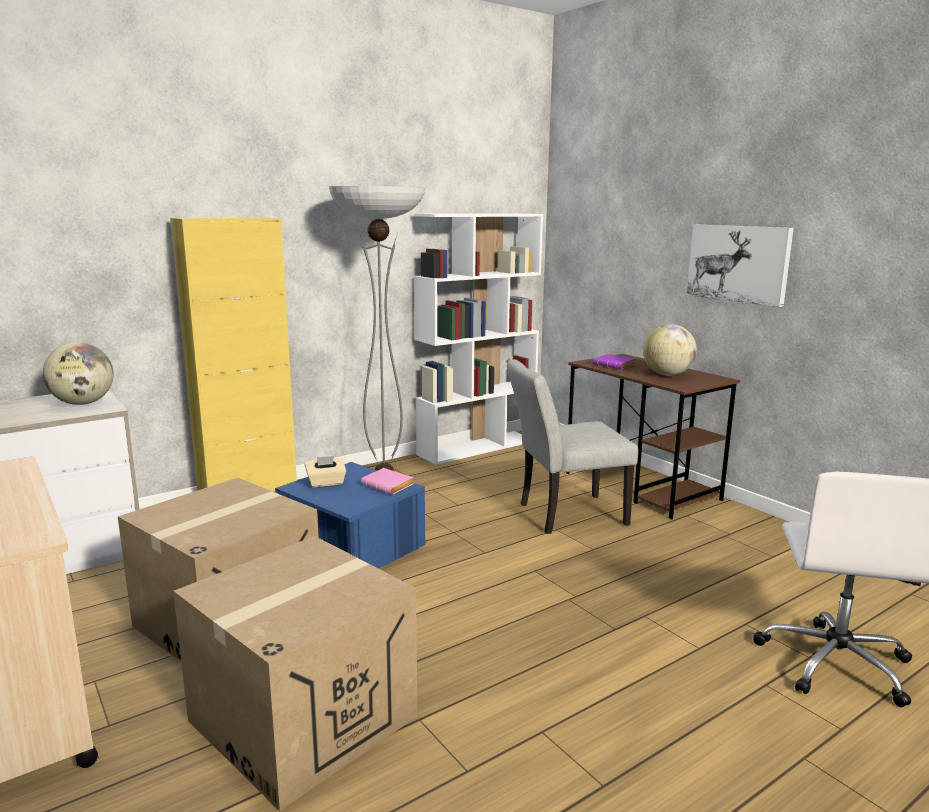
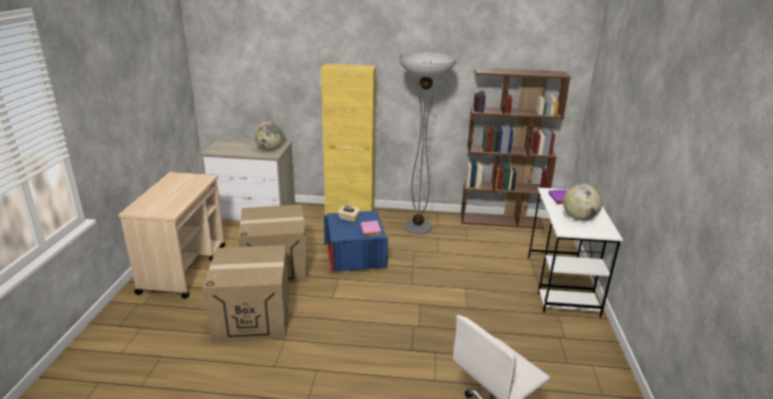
camera: 40 degrees right, 10 degrees up
(477, 447) = (501, 220): white bookcase -> brown bookcase
(564, 515) = (484, 282): grey chair -> none
(642, 486) = (561, 285): brown desk -> white desk
(738, 263) = (642, 154): picture -> none

